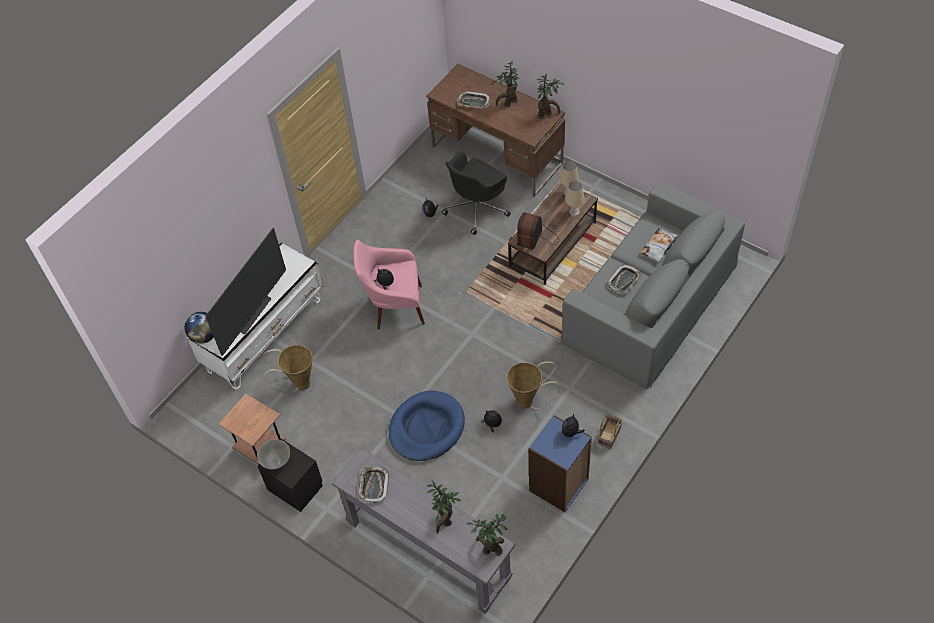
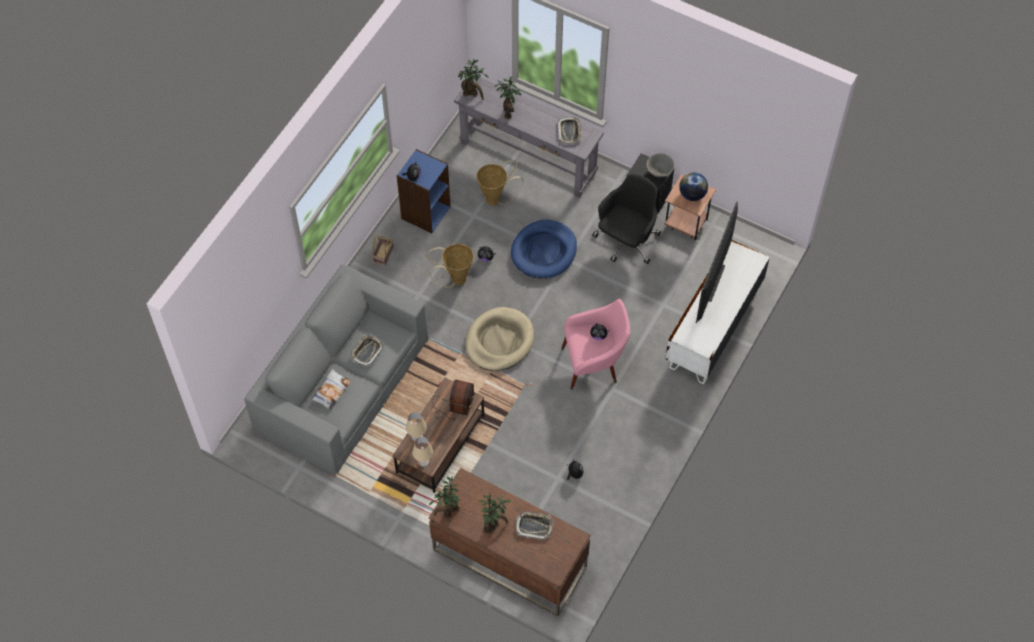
camera: 170 degrees right, 5 degrees up
(204, 336) = (753, 259): globe -> globe (692, 194)
(298, 384) = (668, 282): basket -> basket (496, 199)
(477, 208) = (524, 484): black office chair -> black office chair (626, 241)
(487, 334) = (499, 341): none -> beige dog bed

